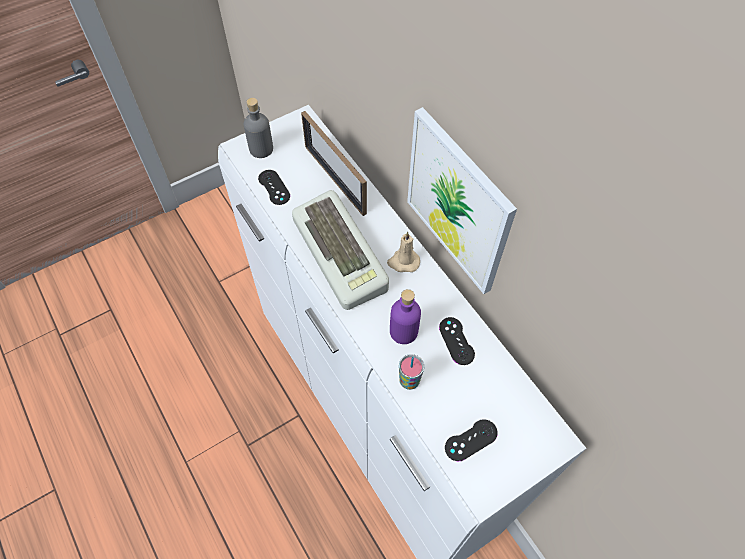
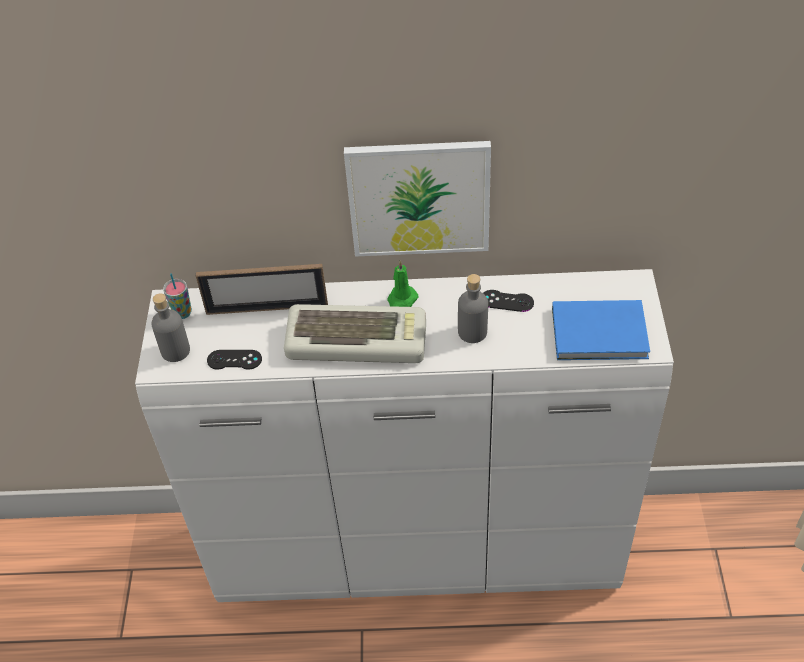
camera: 55 degrees left, 10 degrees down
(403, 262) = (401, 300): beige candle -> green candle
(403, 331) = (472, 332): purple bottle -> grey bottle
(409, 381) = (523, 350): cup -> cup (182, 313)
(471, 440) = (602, 334): black game controller -> blue book

